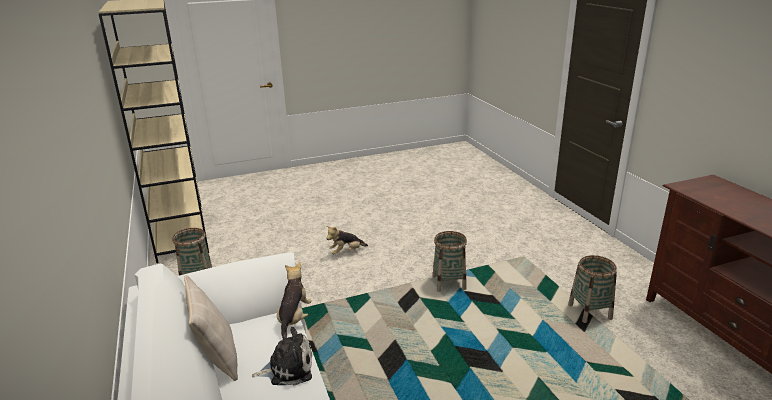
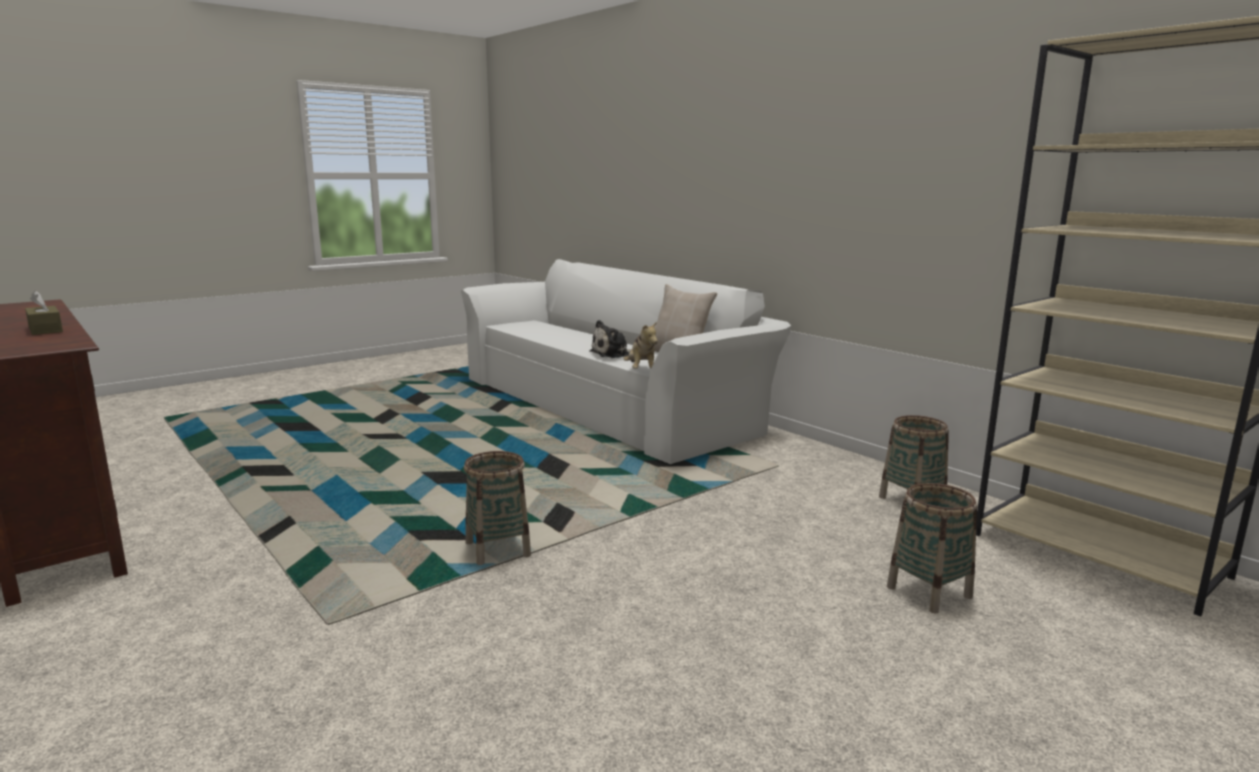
camera: 160 degrees right, 10 degrees down
(346, 252) = (728, 574): plush toy -> none
(589, 312) = (258, 542): basket -> basket (929, 592)
(739, 210) = (45, 330): none -> brown tissue box

